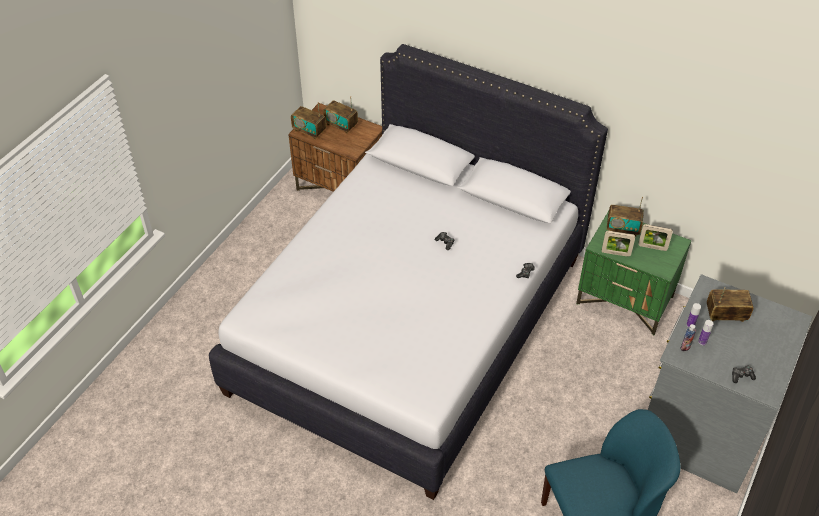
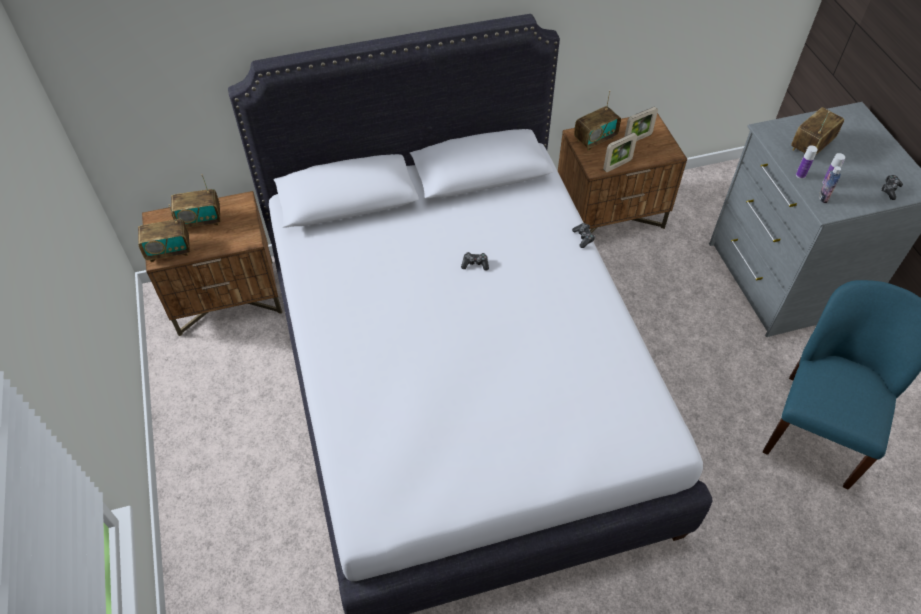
camera: 45 degrees left, 5 degrees up
(625, 300) = (609, 215): green nightstand -> brown nightstand

